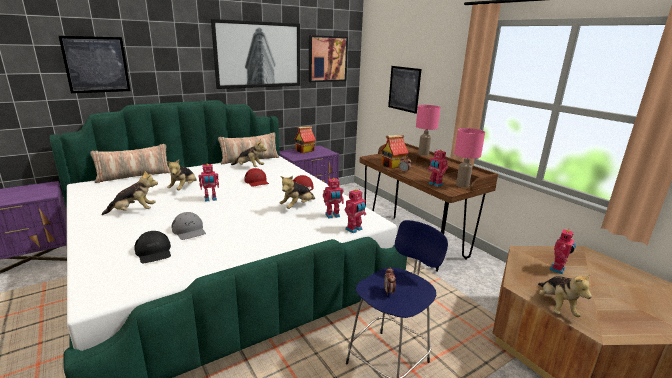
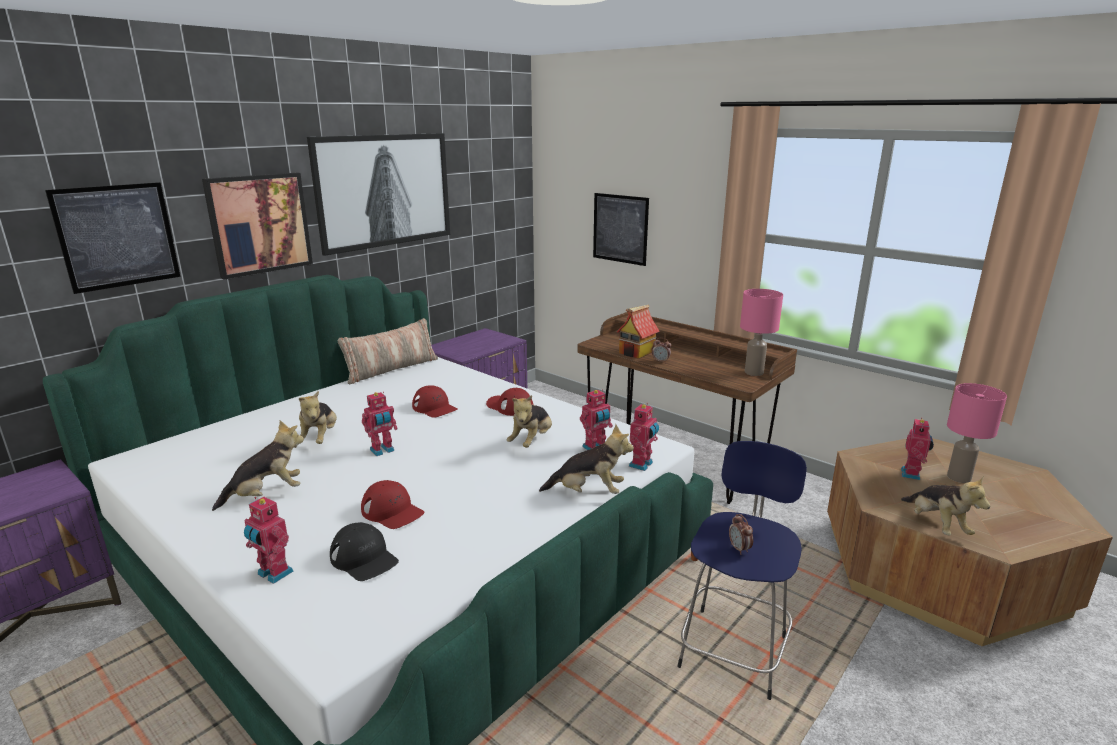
camera: 15 degrees left, 0 degrees up
(134, 176) = (209, 428): pillow -> none
(189, 231) = (392, 511): grey cap -> red cap
(249, 167) = (402, 384): plush toy -> plush toy (588, 492)
(304, 151) = (468, 341): toy house -> none
(327, 59) = (486, 186): picture -> picture (259, 224)
(423, 154) = (675, 329): pink table lamp -> pink table lamp (959, 478)
(435, 184) = (717, 376): toy robot -> toy robot (273, 574)

